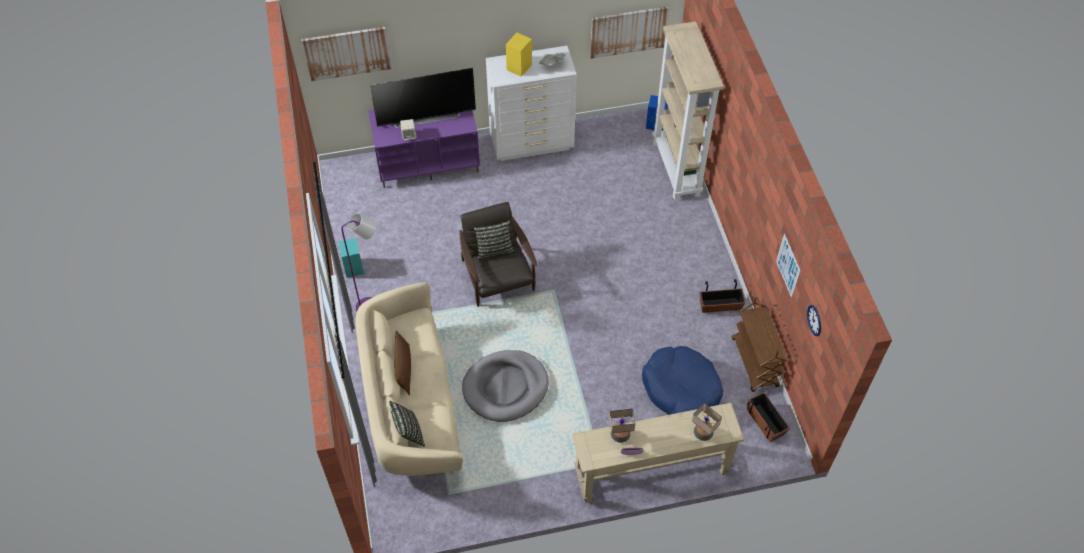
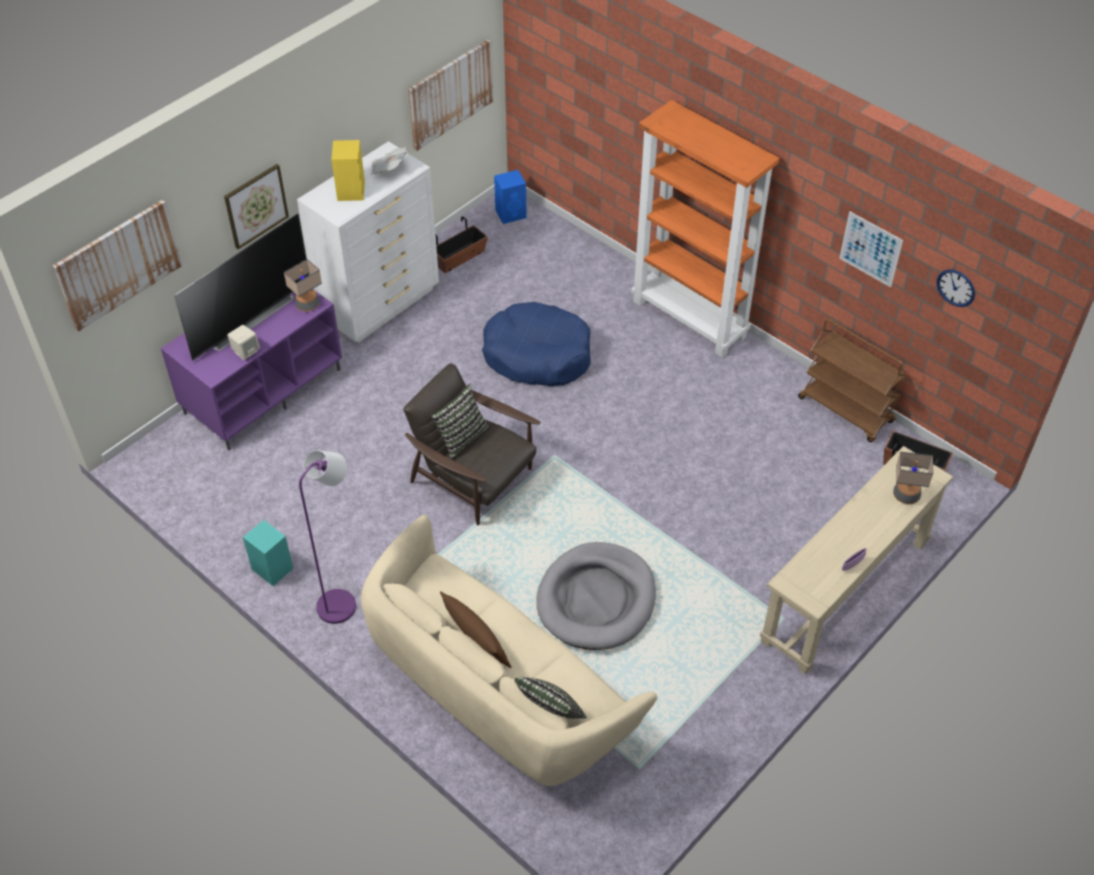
camera: 35 degrees left, 5 degrees down
(454, 51) = (256, 206): none -> picture
(620, 434) = (821, 551): table lamp -> table lamp (307, 304)
(676, 168) = (577, 250): beige bookcase -> none
(681, 389) = (796, 483): blue dog bed -> blue dog bed (537, 355)
(708, 250) = (690, 319): none -> orange bookcase
(720, 306) = (756, 371): planter -> planter (459, 258)

